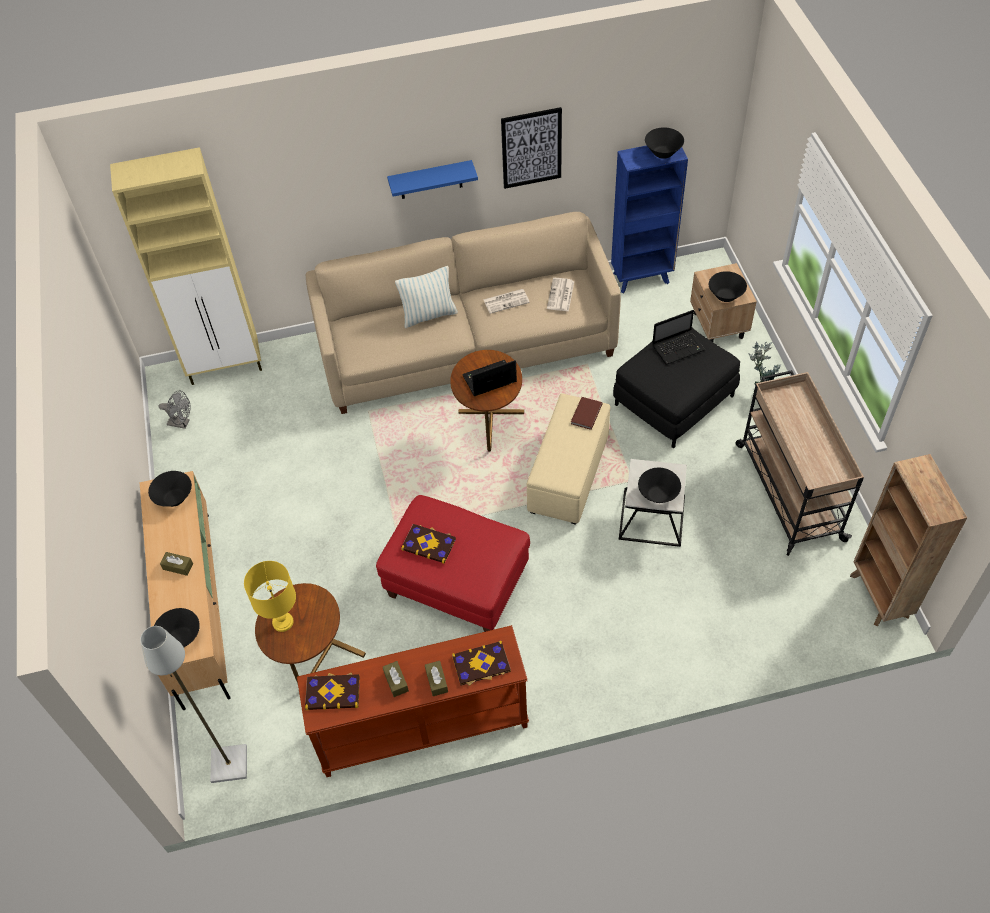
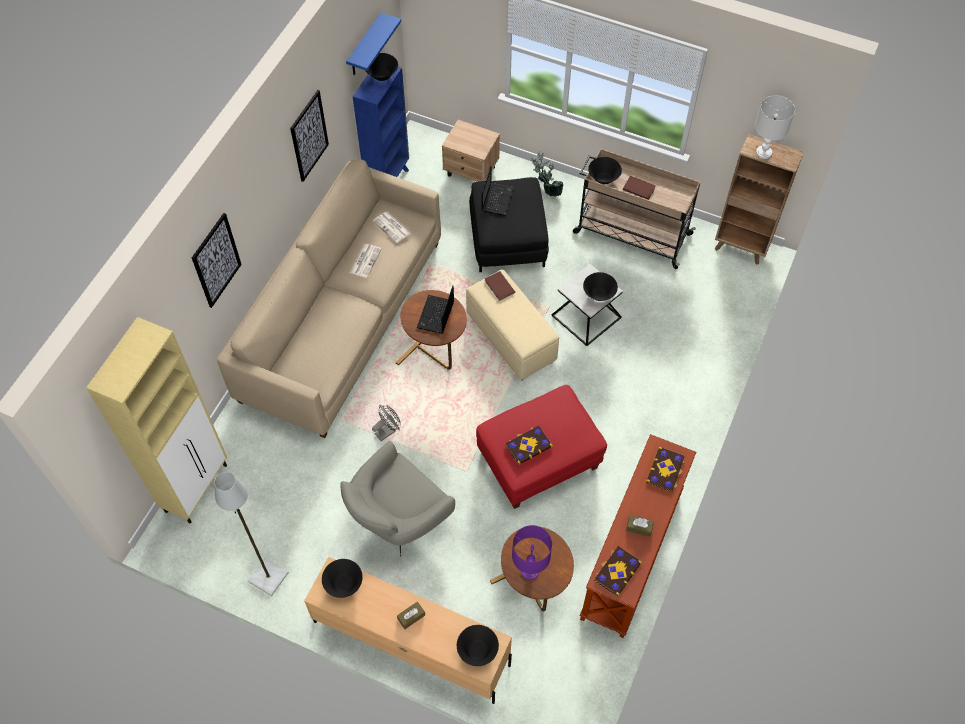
camera: 55 degrees left, 5 degrees up
(182, 423) = (223, 553): grey fan -> grey fan (387, 431)
(228, 765) = (564, 697): grey floor lamp -> grey floor lamp (269, 578)
(282, 622) = (529, 571): yellow table lamp -> purple table lamp
(304, 518) = (398, 522): none -> grey armchair
(340, 177) = (216, 260): none -> picture
(429, 315) = (329, 314): pillow -> none
(430, 180) = (264, 213): blue shelf -> blue shelf (364, 46)
(436, 681) = (657, 503): brown tissue box -> none
(725, 296) = (479, 145): black bowl -> black bowl (603, 178)
(801, 435) = (638, 188): none -> brown book
(920, 482) = (763, 152): none -> white table lamp

